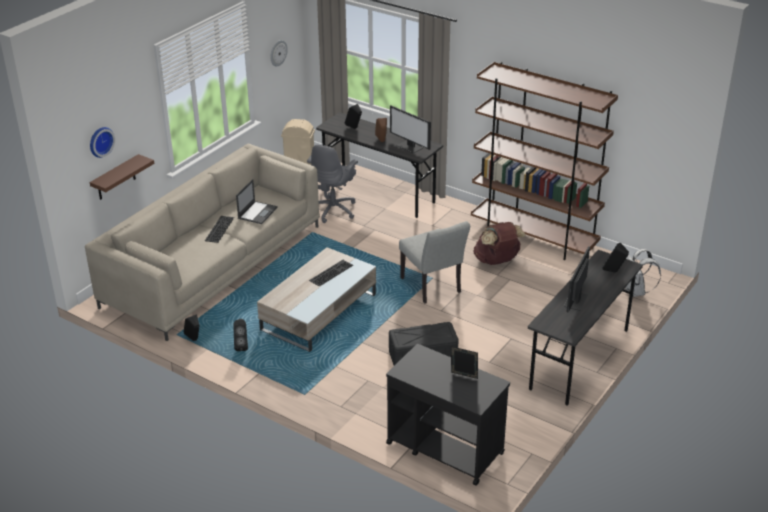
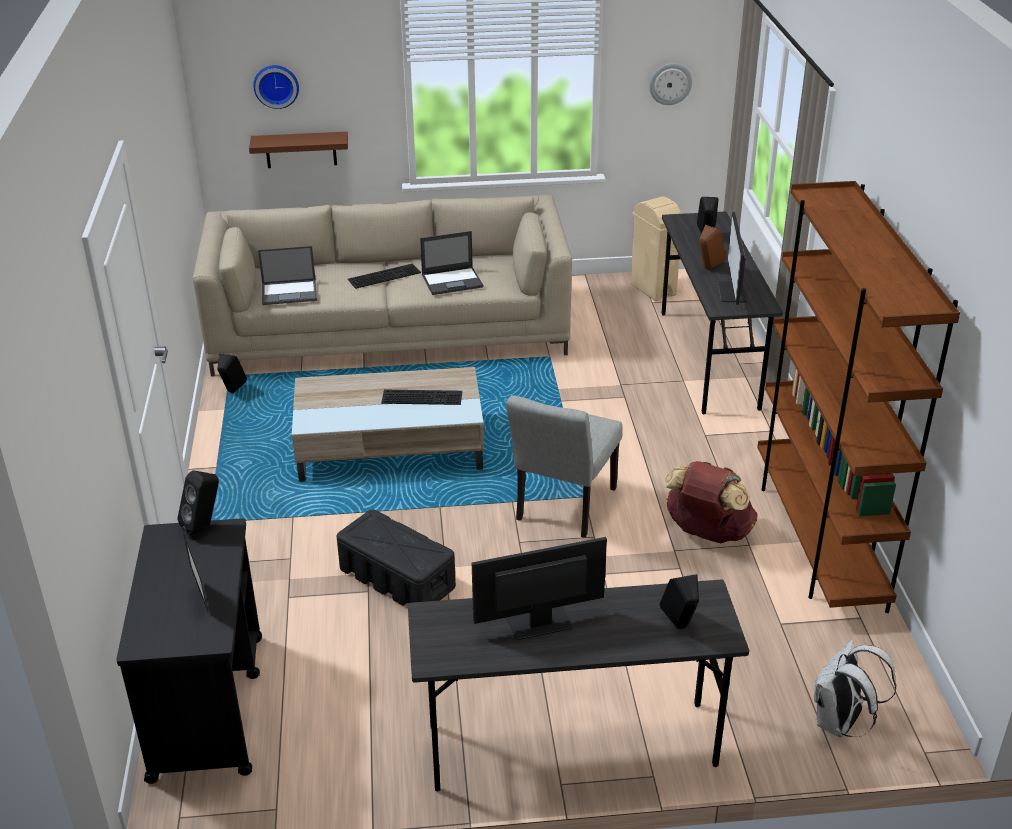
camera: 50 degrees right, 0 degrees up
(189, 263) = (290, 292): none -> laptop
(242, 346) = (256, 428): black speaker -> black speaker (204, 526)
(333, 210) = (620, 347): grey office chair -> none

